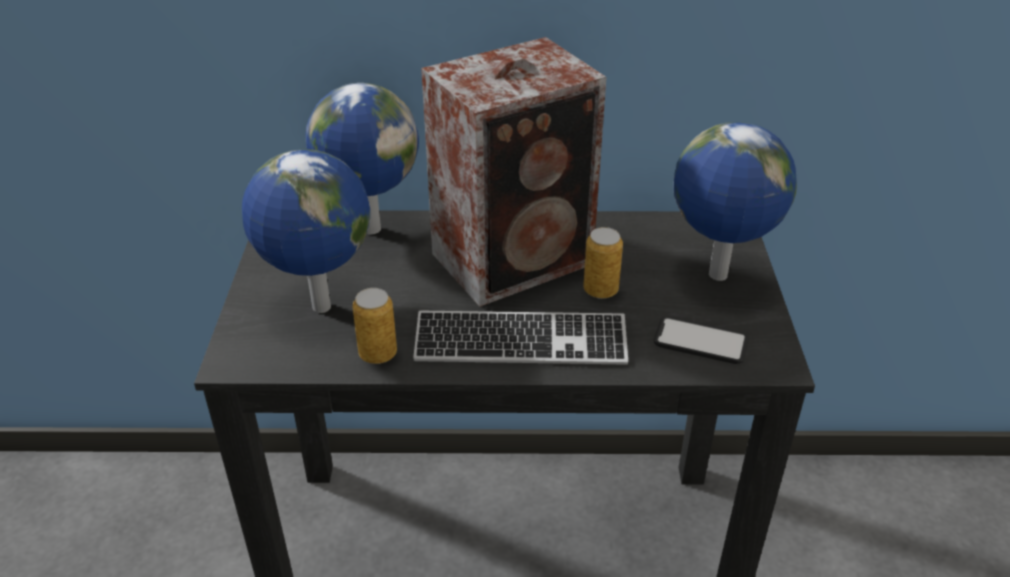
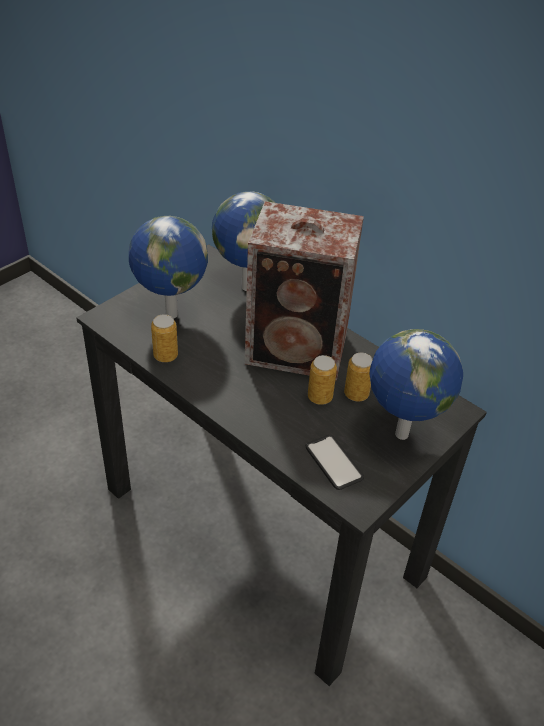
camera: 40 degrees right, 5 degrees up
(520, 342) = (238, 396): keyboard -> none
(629, 265) = (356, 394): none -> can

